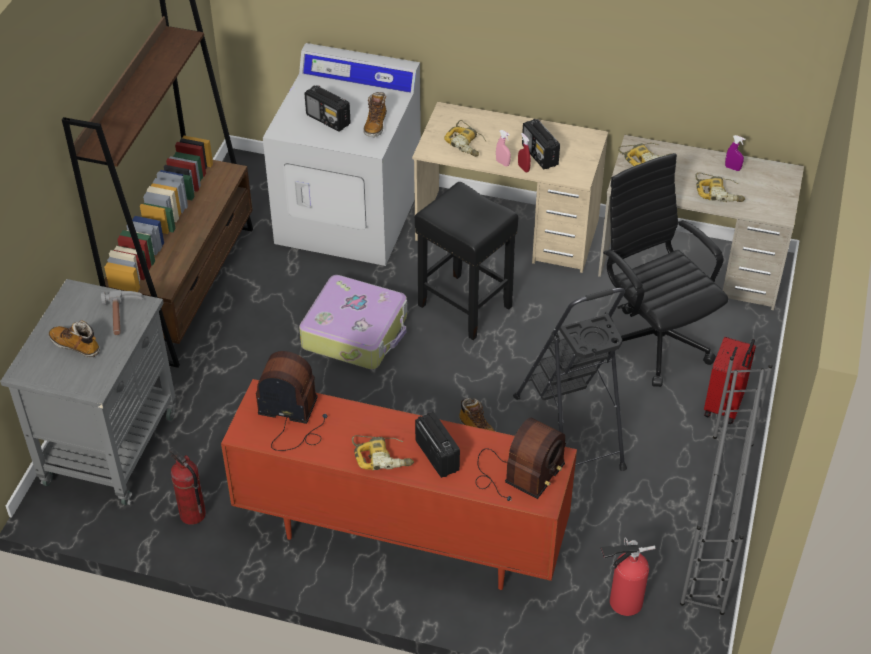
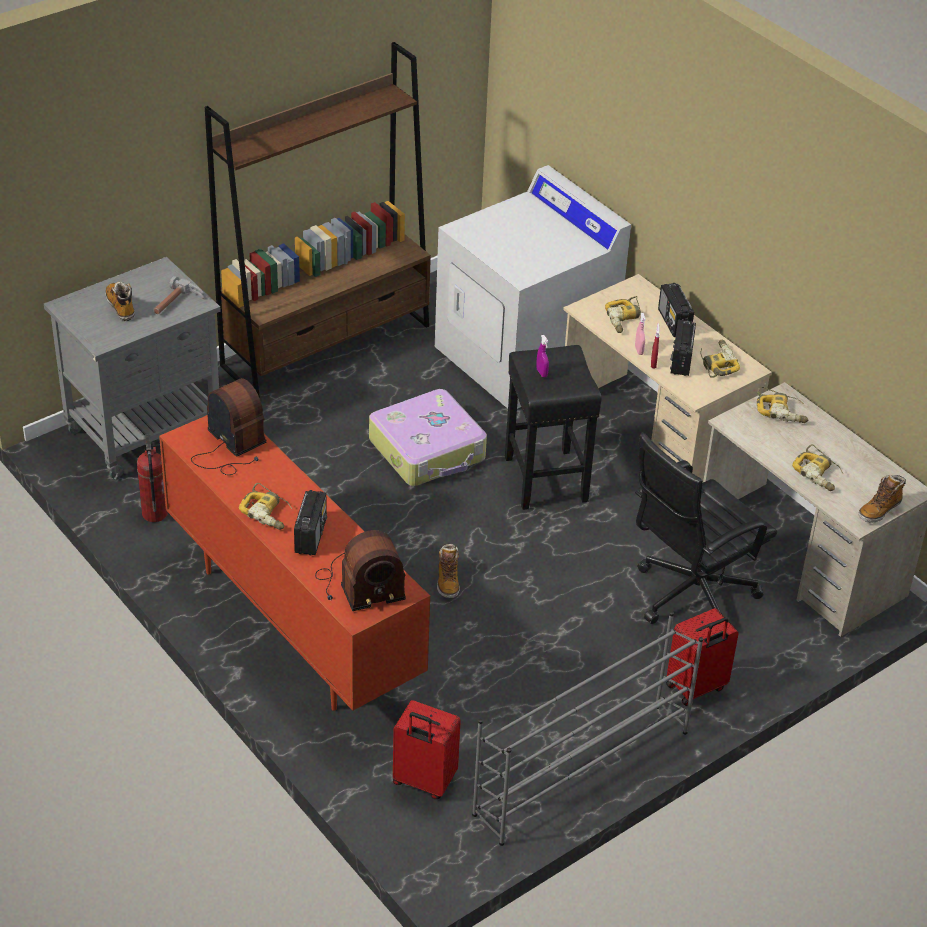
camera: 35 degrees right, 5 degrees down
(328, 120) = (509, 239): radio -> radio (674, 323)
(375, 125) = (545, 261): boot -> boot (879, 510)
(565, 144) = (716, 363): none -> power drill
(569, 432) = (526, 628): step ladder -> none
(622, 602) = (423, 781): fire extinguisher -> red suitcase
(653, 340) = (690, 598): black office chair -> black office chair turned 135 degrees counterclockwise
(732, 168) = (858, 460): purple spray bottle -> purple spray bottle (541, 373)

